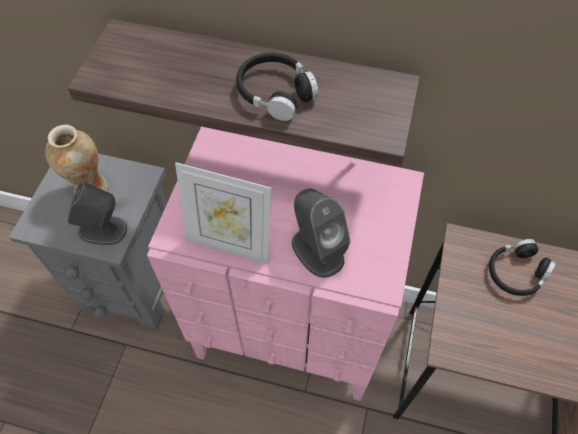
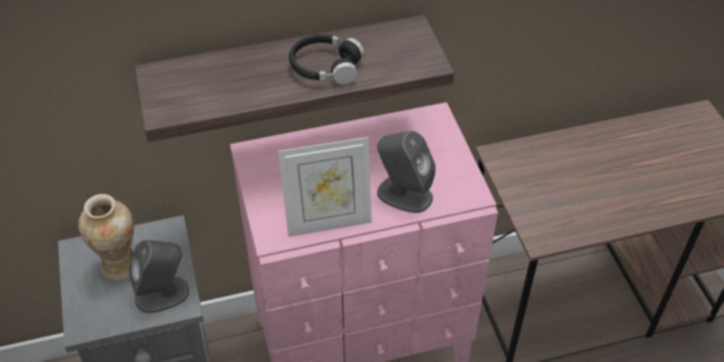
camera: 30 degrees left, 10 degrees down
(516, 272) = (553, 160): black headphones -> none

